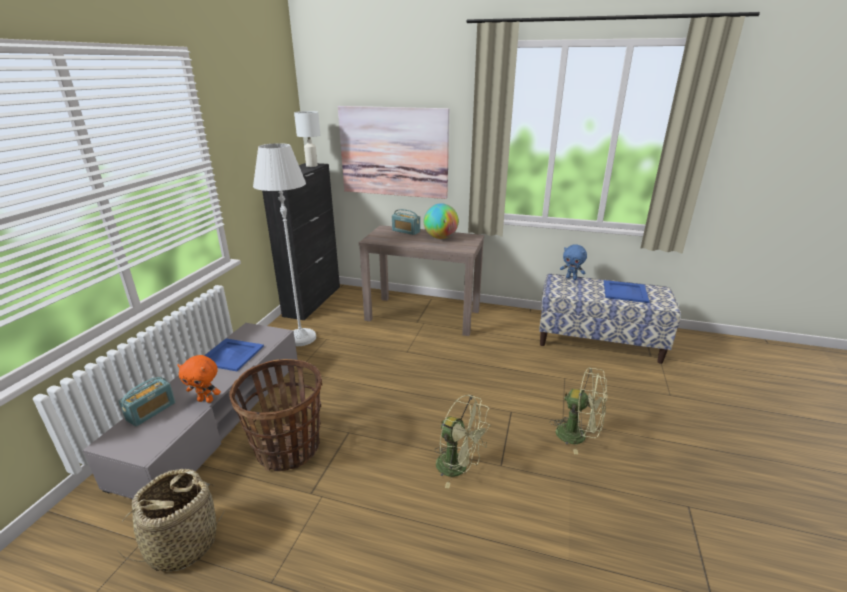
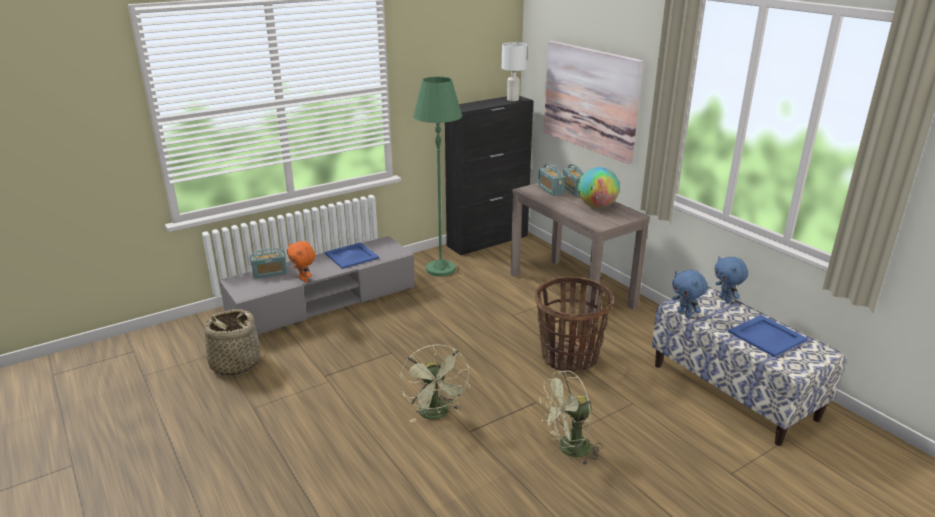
camera: 40 degrees right, 0 degrees up
(288, 449) = (341, 343): basket -> basket (569, 358)
(301, 338) = (440, 269): white floor lamp -> green floor lamp
(389, 235) = (551, 190): none -> radio
(568, 296) = (685, 314): none -> blue plush toy
(578, 436) = (568, 449): green fan -> green fan turned 90 degrees clockwise

